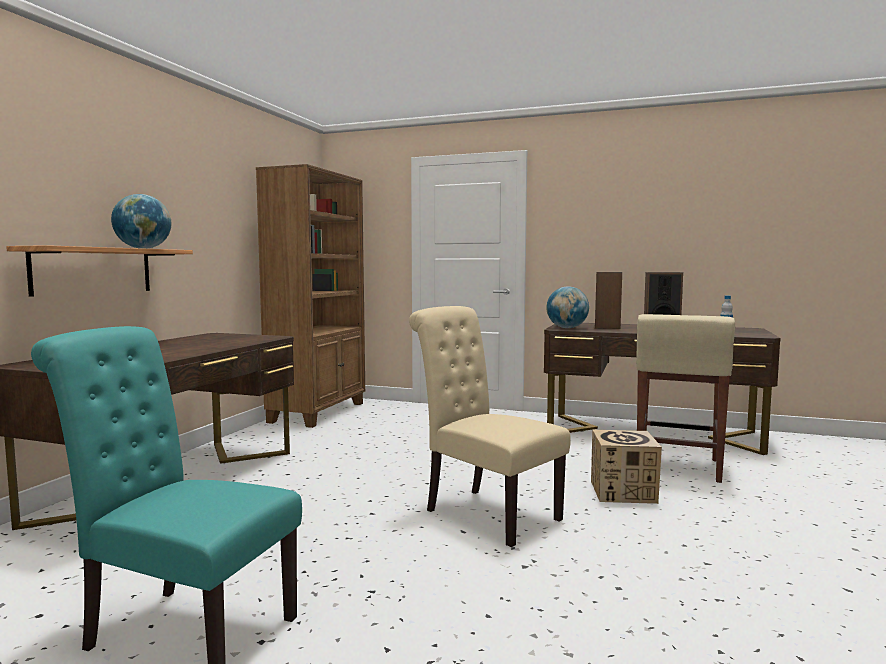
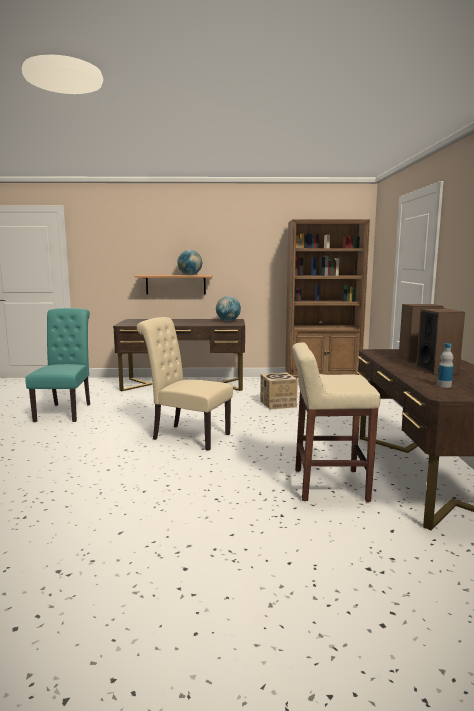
camera: 70 degrees right, 5 degrees up
(485, 512) = (186, 436): beige chair -> beige chair turned 90 degrees counterclockwise
(567, 328) = (383, 352): globe -> globe (228, 321)
(623, 492) = (249, 467): cardboard box -> cardboard box (278, 404)

